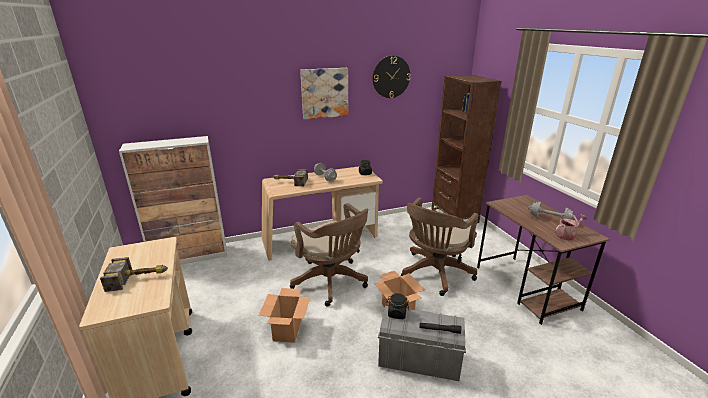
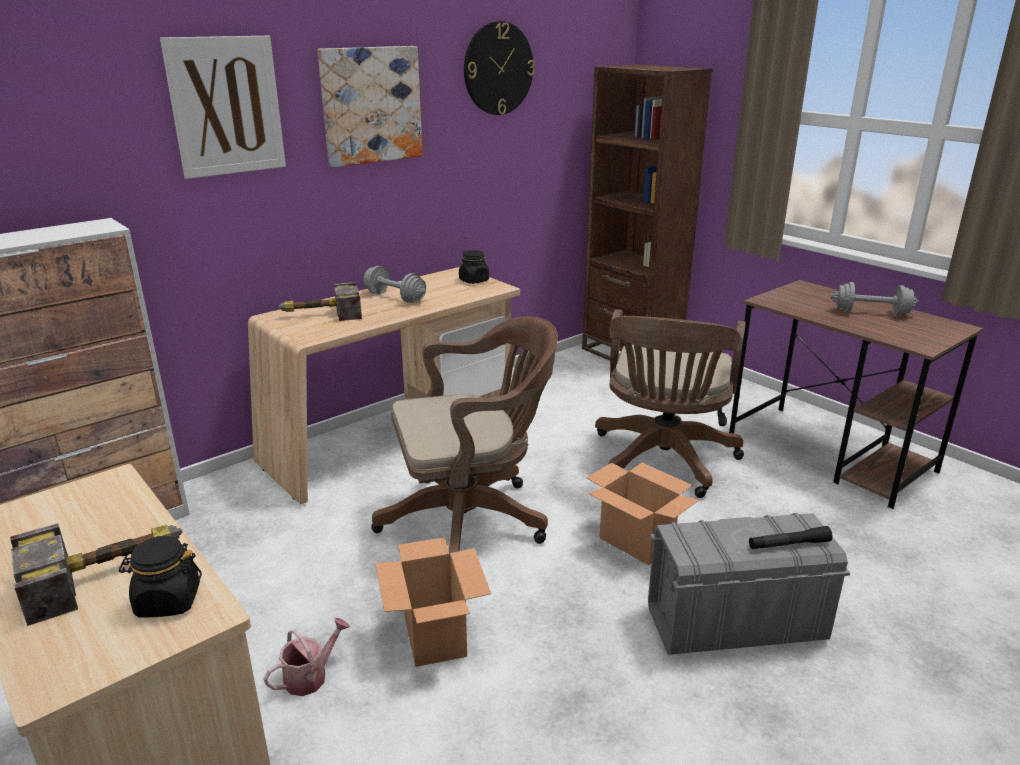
camera: 20 degrees left, 0 degrees up
(258, 93) = (226, 106): none -> picture
(332, 282) = (472, 520): brown office chair -> brown office chair turned 45 degrees counterclockwise
(397, 313) = (690, 534): black jar -> black jar (167, 601)
(567, 235) = (920, 332): watering can -> watering can (311, 676)

